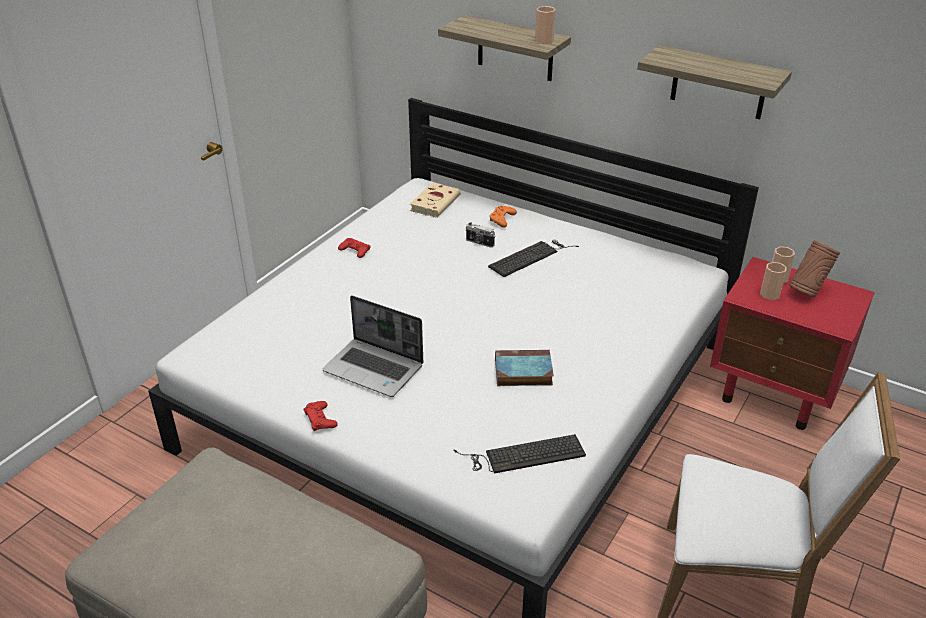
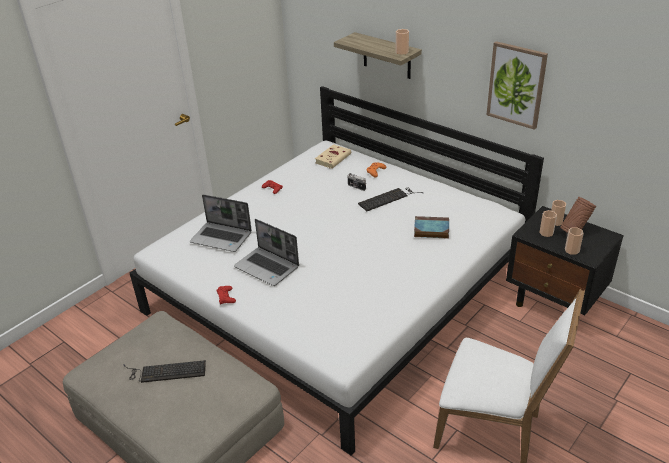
camera: 10 degrees right, 0 degrees up
(294, 328) = (222, 237): none -> laptop
(522, 372) = (362, 275): book -> book (430, 230)
(523, 455) = (349, 329): keyboard -> keyboard (165, 371)
(719, 83) = (516, 85): shelf -> picture
(775, 393) = (555, 303): red nightstand -> black nightstand
(812, 317) = (572, 250): none -> cup

